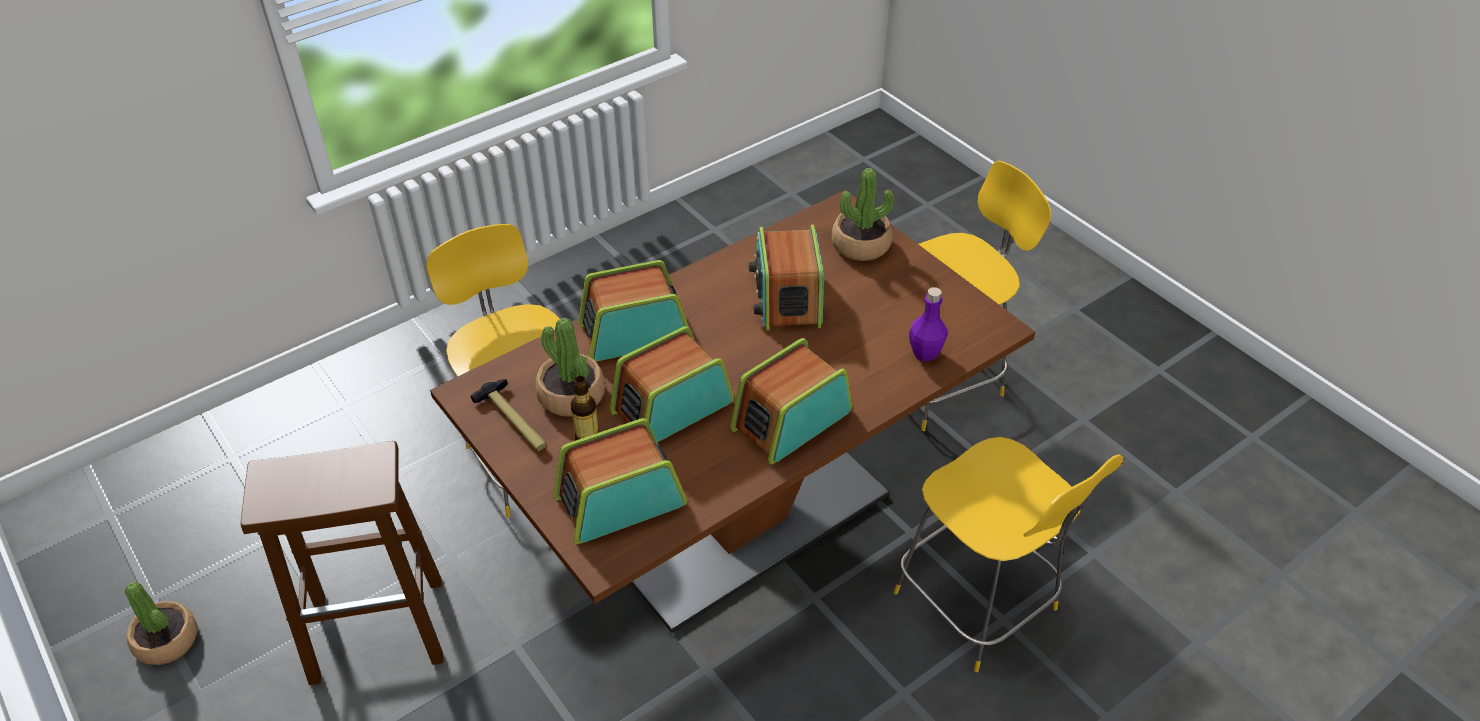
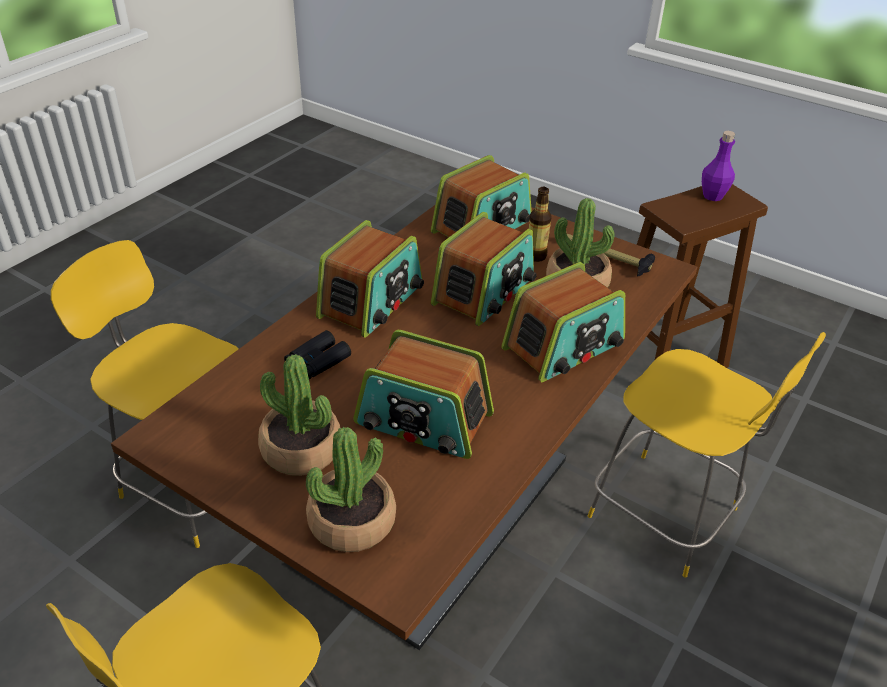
camera: 160 degrees right, 5 degrees down
(167, 640) = (791, 326): potted plant -> potted plant (301, 449)
(787, 297) = (423, 420): radio -> radio turned 135 degrees clockwise
(859, 364) = (317, 361): none -> black binoculars
(925, 353) = (247, 387): purple bottle -> purple bottle (712, 196)

